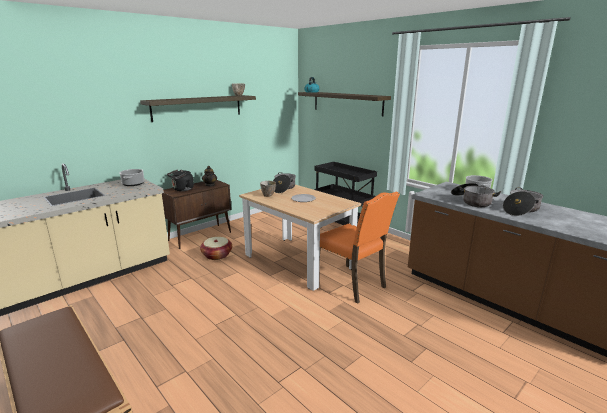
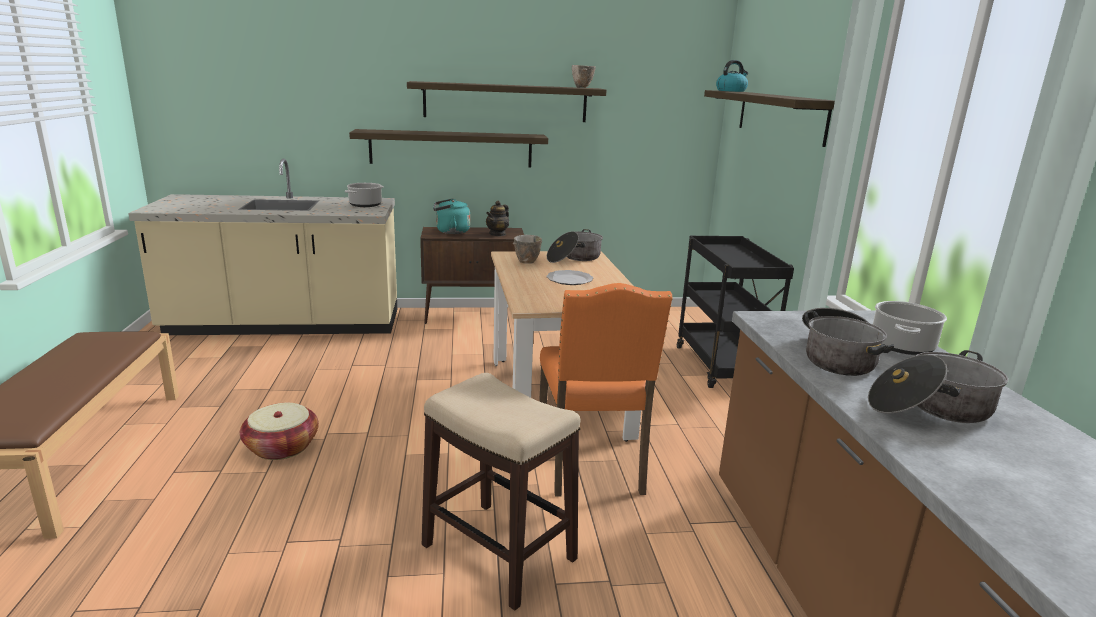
camera: 35 degrees right, 0 degrees up
(170, 139) = (451, 148): none -> shelf
(182, 189) = (450, 231): black kettle -> turquoise kettle
(217, 255) = (457, 347): basket -> basket (282, 447)
(370, 335) = (500, 552): none -> stool

